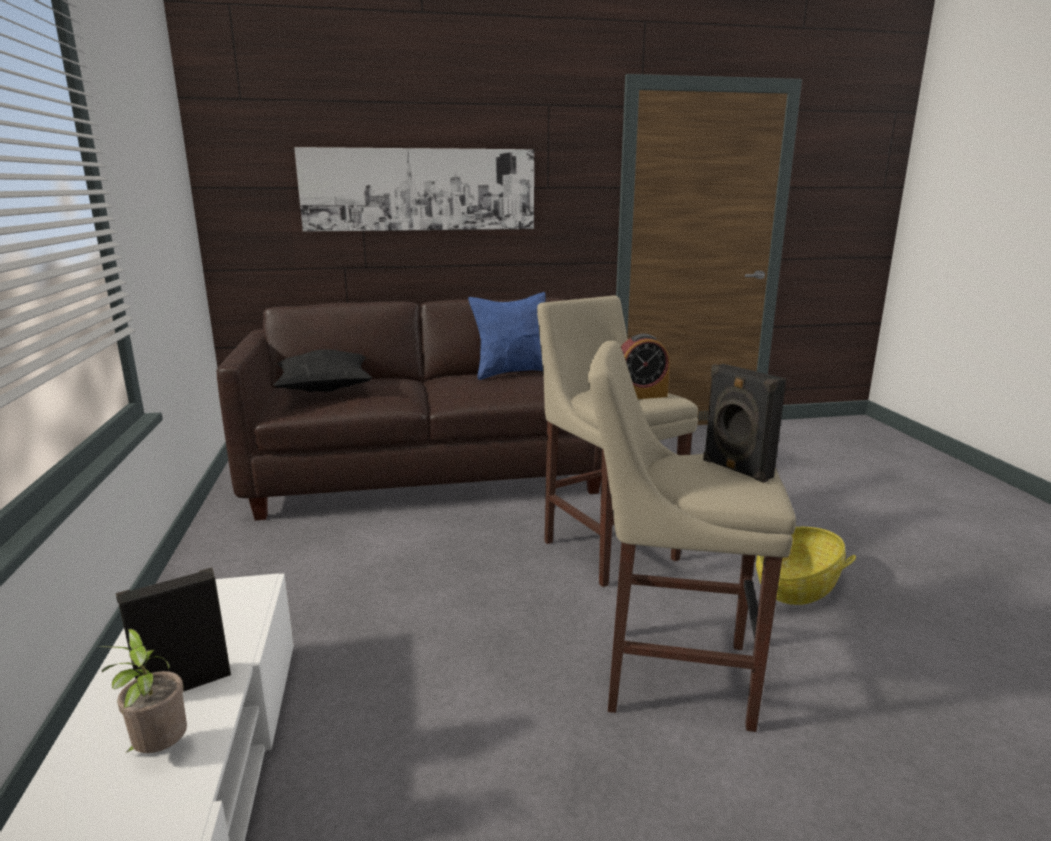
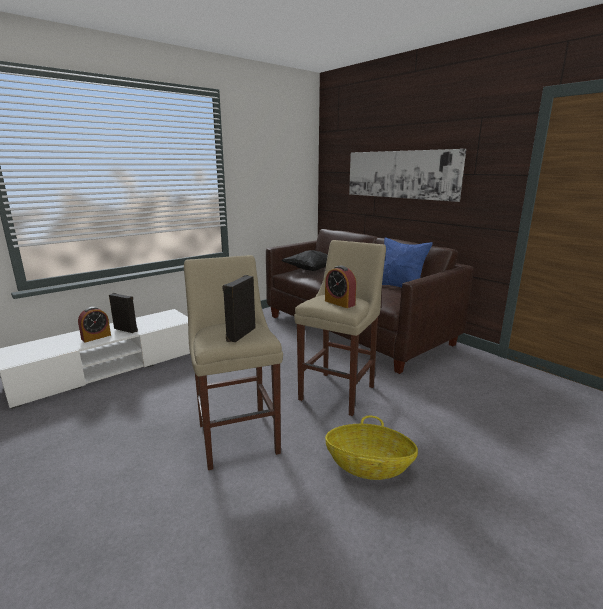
camera: 60 degrees right, 0 degrees up
(159, 751) = (96, 337): potted plant -> alarm clock

